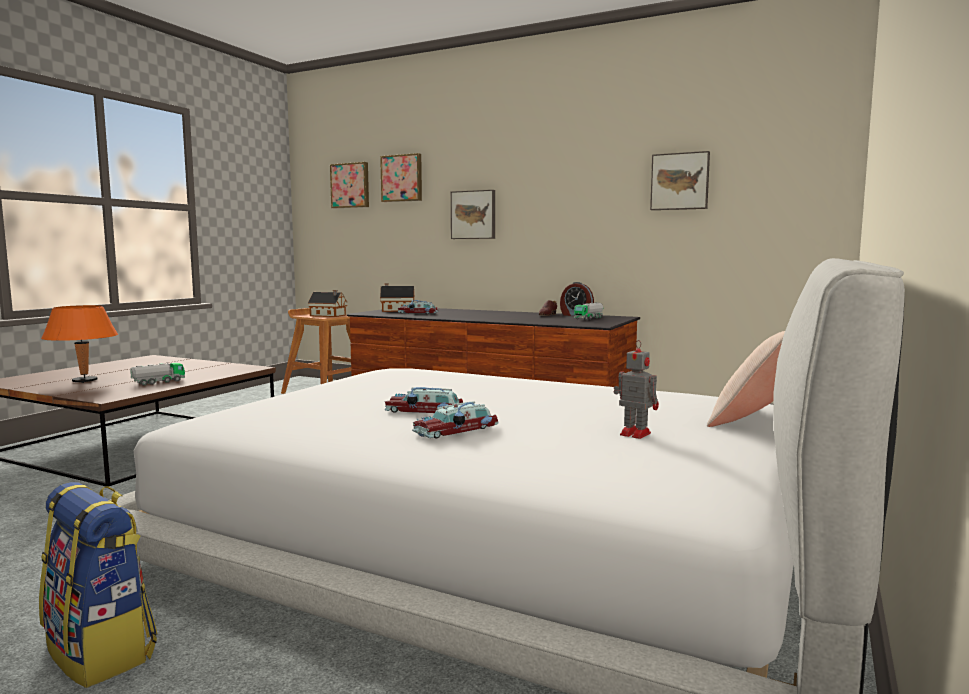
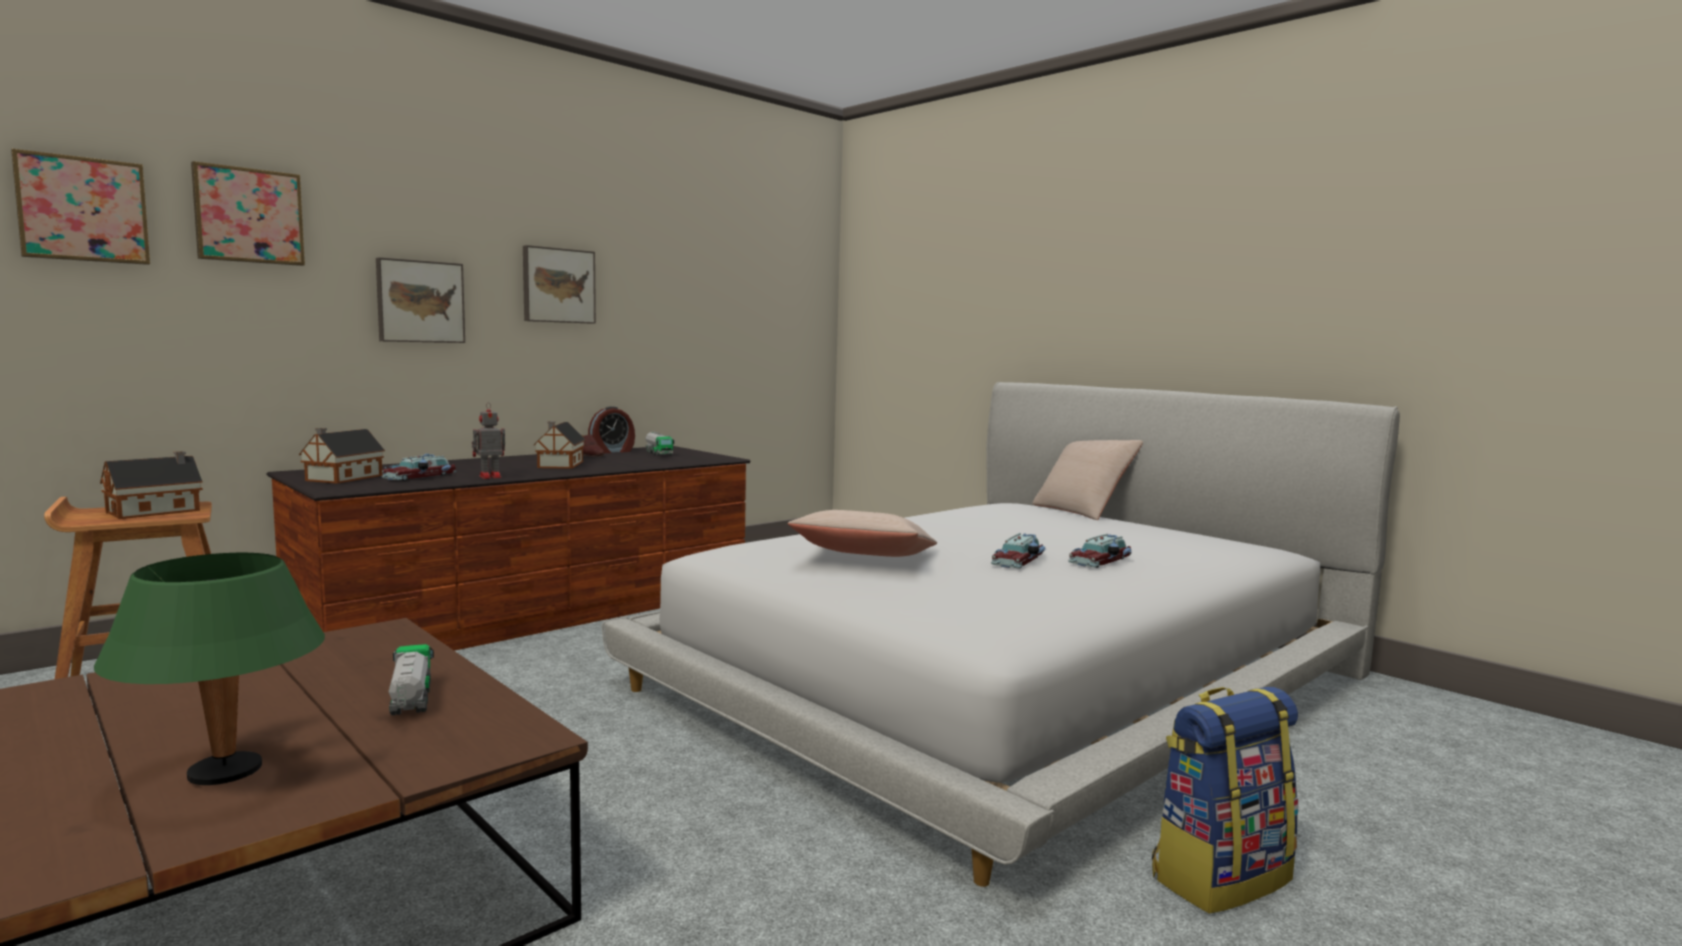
camera: 70 degrees left, 0 degrees up
(84, 381) = (226, 774): orange table lamp -> green table lamp
(386, 385) = (864, 559): none -> beige pillow
(458, 430) = (1102, 560): toy car -> toy car turned 60 degrees clockwise
(497, 316) = (559, 465): none -> toy house
(633, 433) = (1121, 532): toy robot -> toy robot (488, 477)
(680, 181) = (702, 283): picture -> picture (558, 285)

